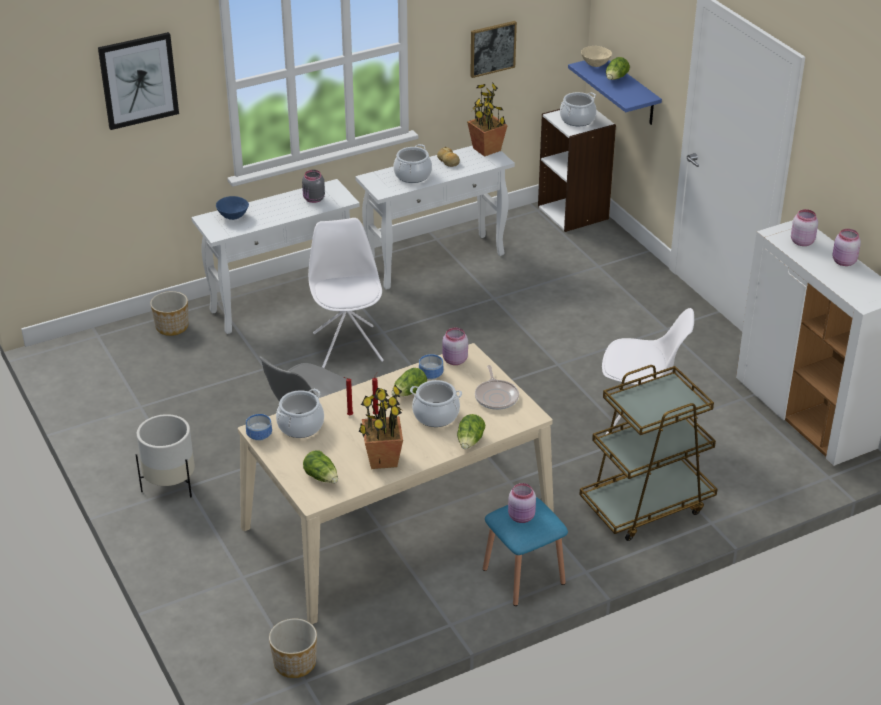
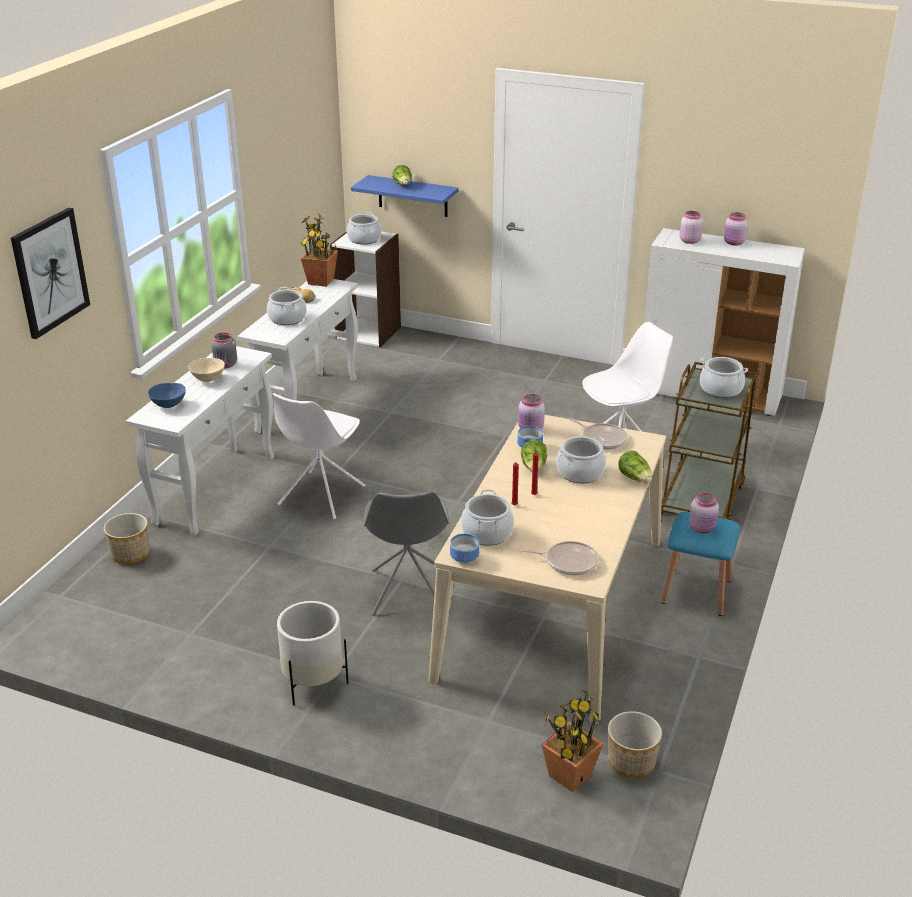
camera: 40 degrees left, 5 degrees down
(322, 477) = (568, 562): lettuce -> frying pan
(348, 346) = (320, 496): white chair -> white chair turned 105 degrees counterclockwise
(382, 459) = (593, 524): potted plant -> potted plant (569, 776)
(492, 48) = (291, 185): picture -> none
(595, 65) = (373, 181): beige bowl -> beige bowl (208, 379)
(663, 403) = (720, 389): none -> cooking pot

